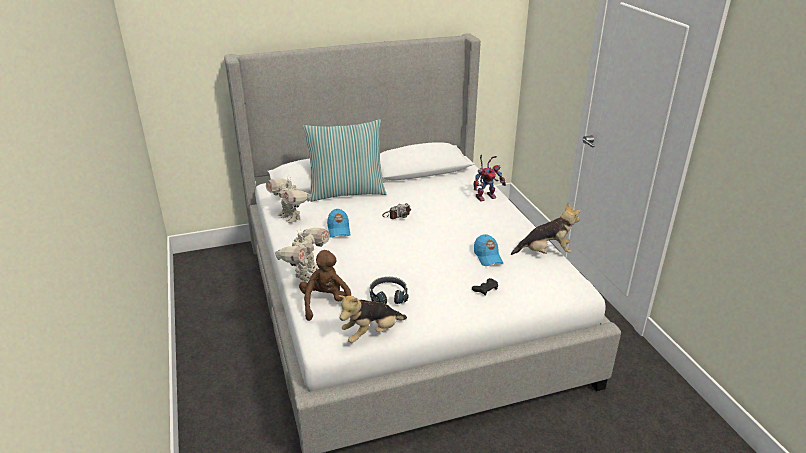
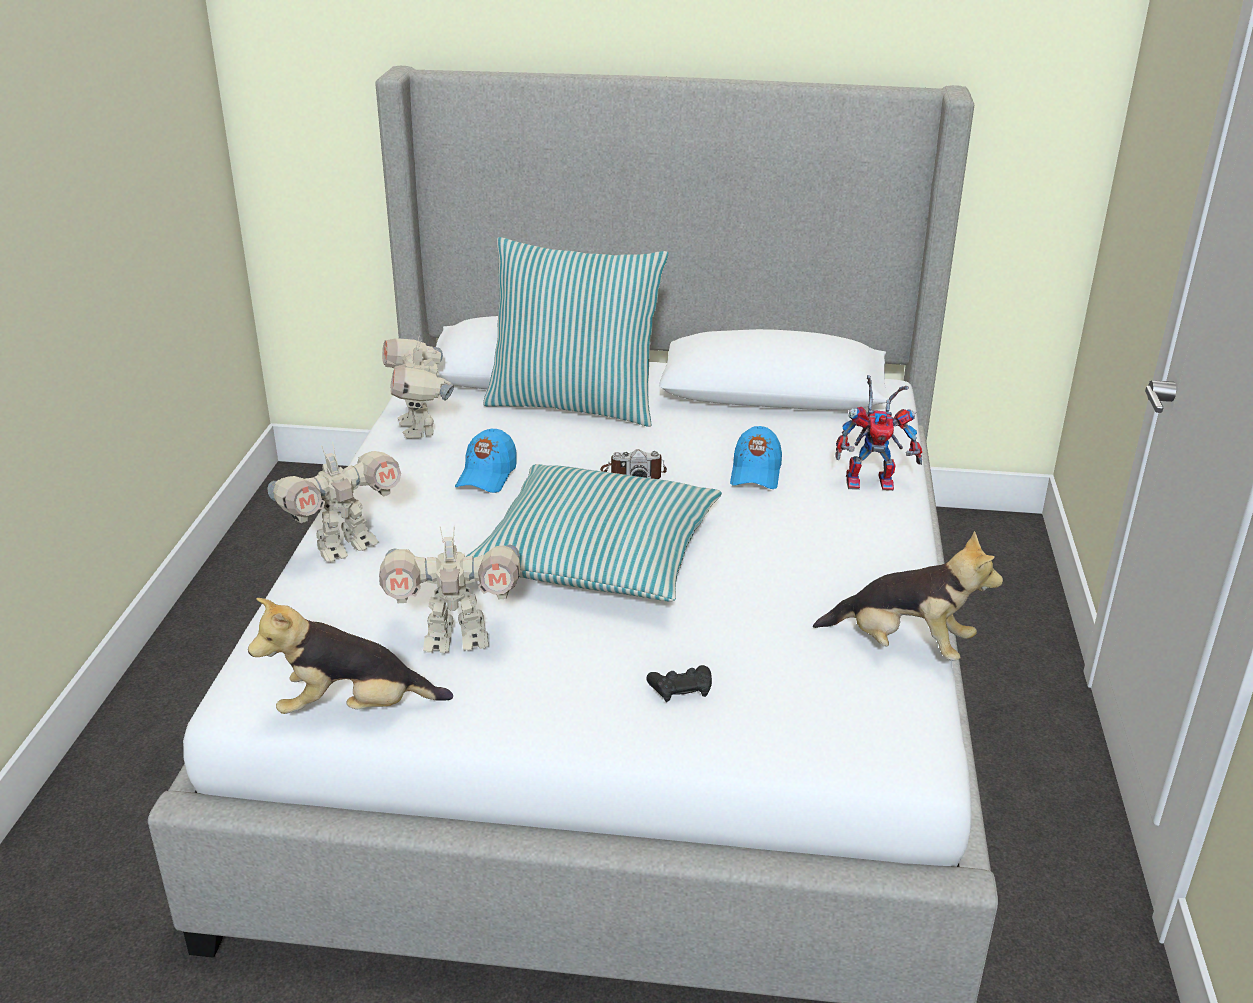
camera: 25 degrees right, 0 degrees up
(326, 304) = (322, 621): brown plush toy -> none
(388, 295) = (456, 638): black headphones -> toy robot
(411, 249) = (597, 555): none -> pillow
(487, 257) = (753, 617): blue cap -> blue cap (755, 473)

